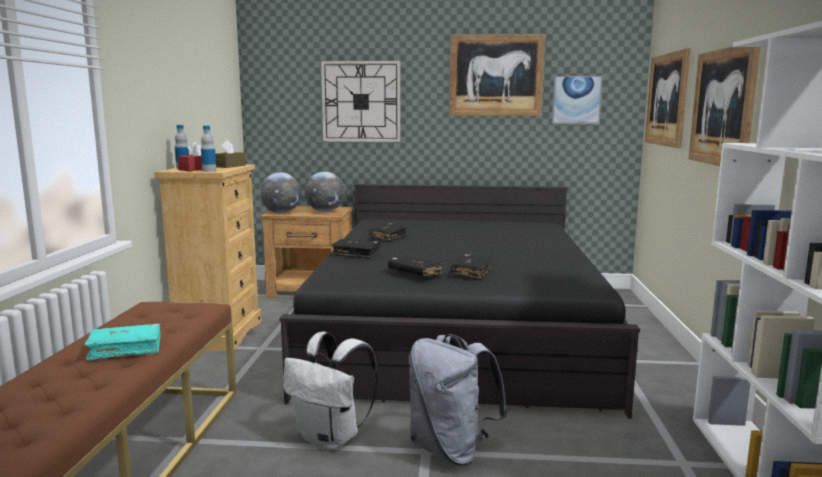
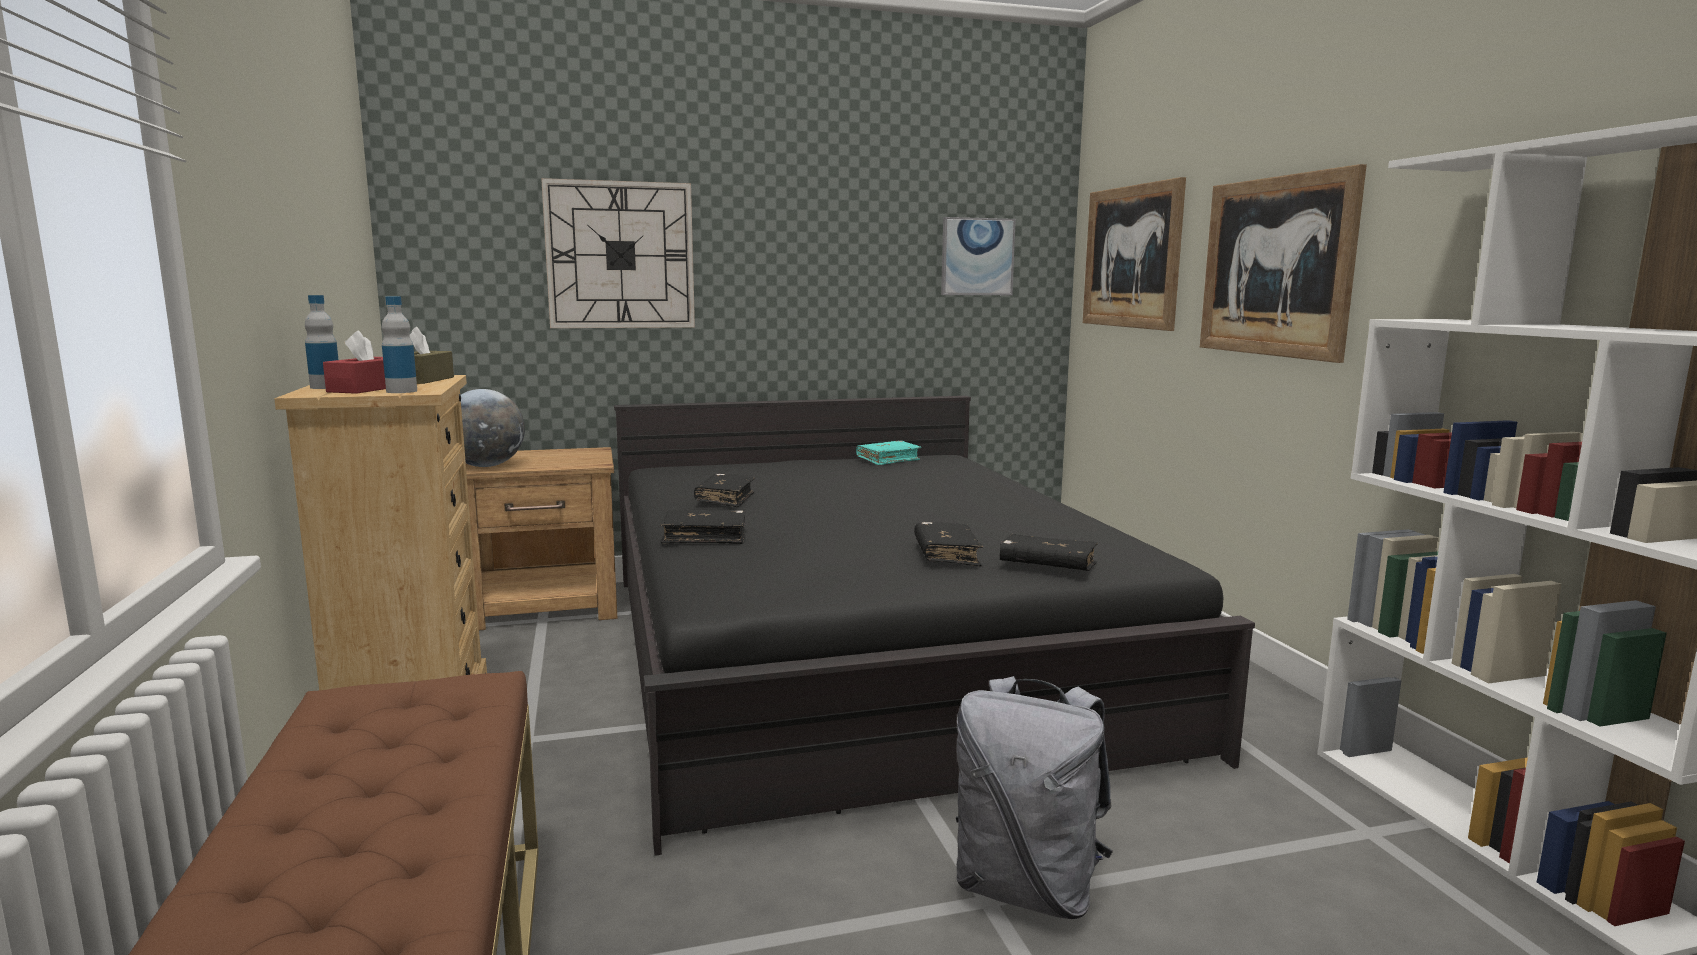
camera: 20 degrees left, 0 degrees up
(125, 349) = (385, 825): turquoise book -> turquoise book (888, 460)
(325, 211) = (570, 458): globe -> none
(331, 438) = (799, 913): white backpack -> none
(415, 273) = (859, 565): black book -> black book (1047, 566)
(496, 75) = (853, 214): picture -> none

